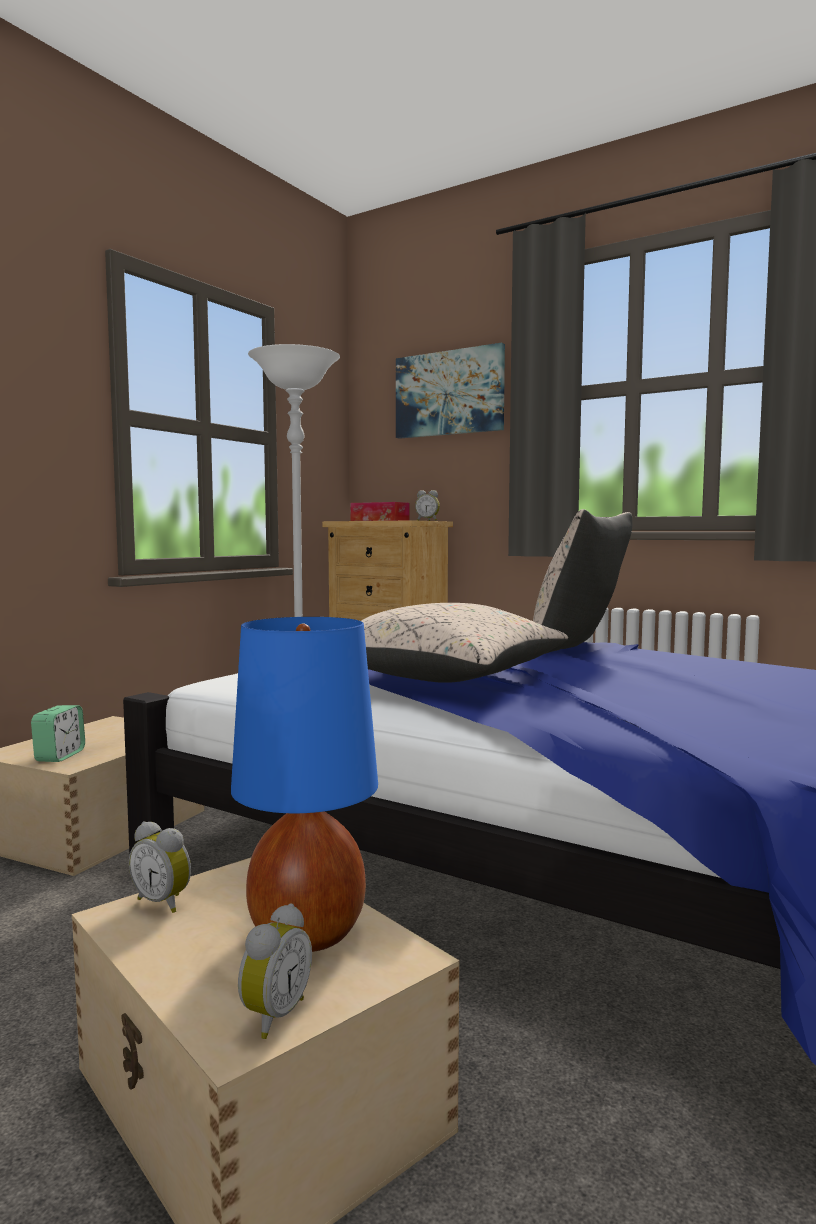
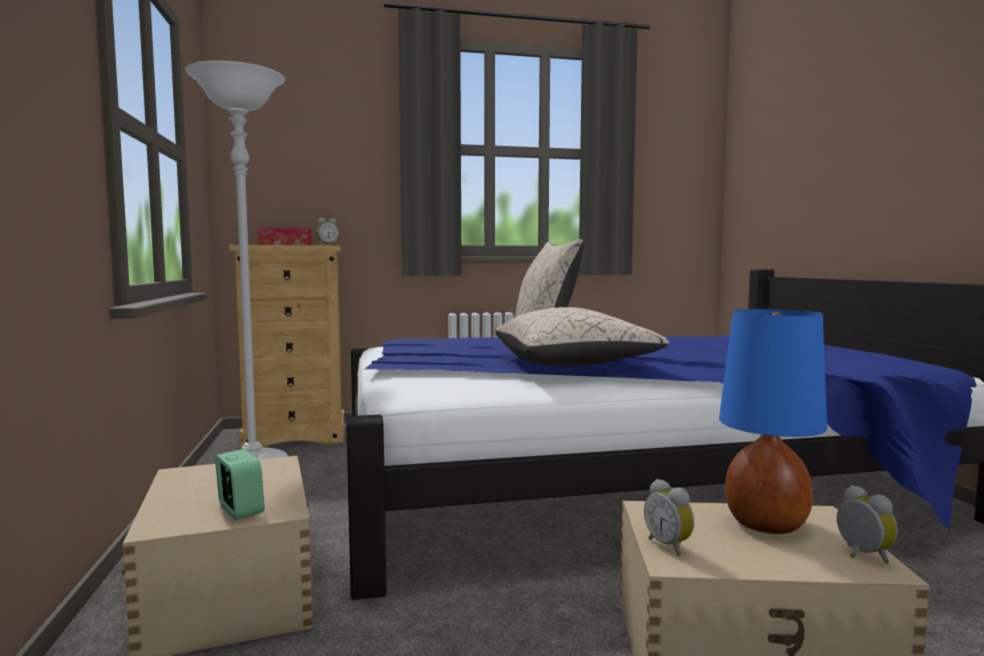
camera: 45 degrees left, 0 degrees up
(164, 902) = (670, 546): alarm clock -> alarm clock turned 75 degrees clockwise
(449, 393) = (329, 133): picture -> none

